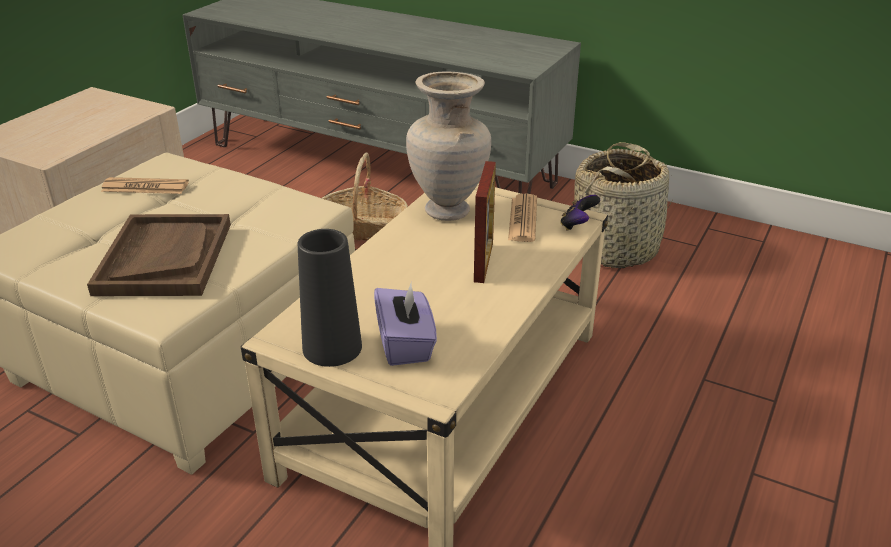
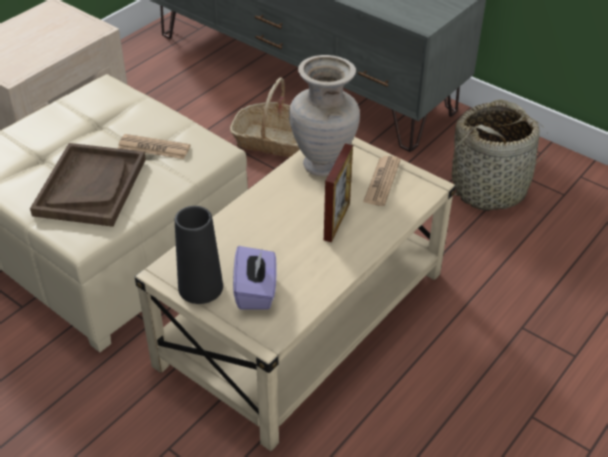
camera: 10 degrees right, 10 degrees up
(145, 187) = (85, 111): newspaper -> newspaper (154, 147)
(577, 225) = (425, 194): game controller -> none

